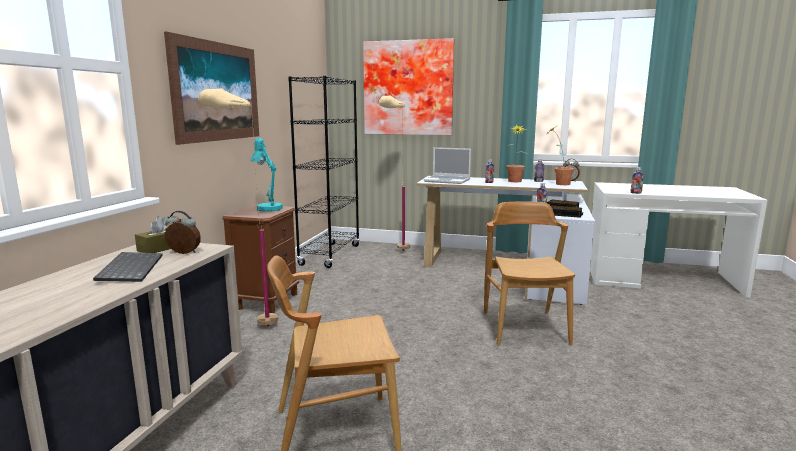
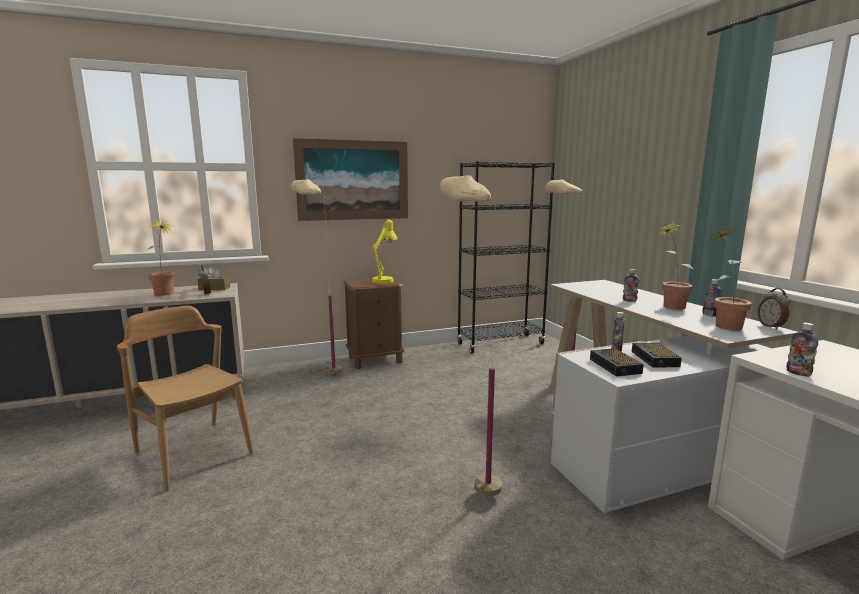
camera: 55 degrees right, 0 degrees up
(129, 268) = (166, 294): keyboard -> potted plant
(267, 208) = (385, 280): turquoise table lamp -> yellow table lamp
(408, 88) = (612, 169): picture -> none
(448, 181) = (592, 289): laptop -> none
(525, 327) = (468, 484): brown chair -> beige floor lamp

